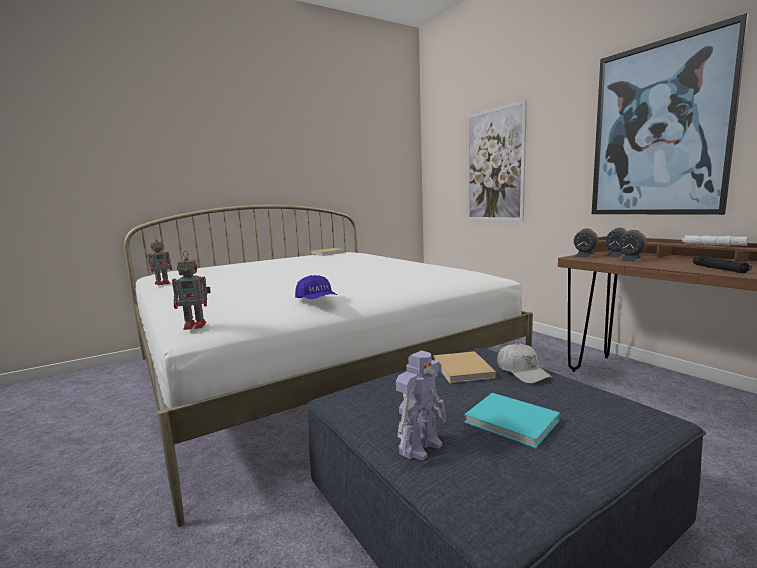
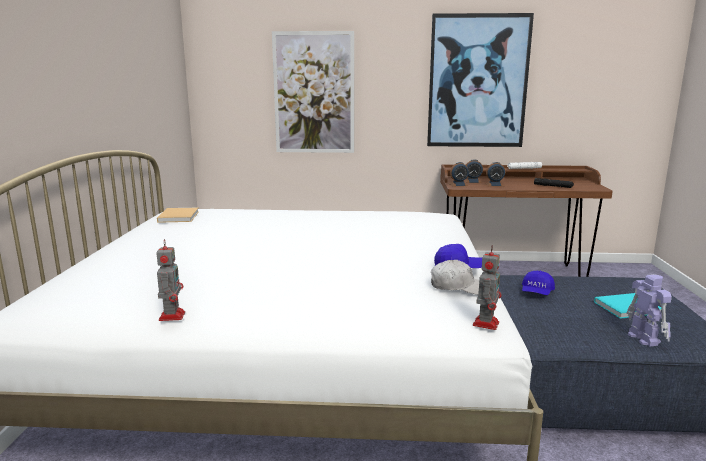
camera: 55 degrees left, 5 degrees up
(463, 370) = (536, 293): beige book -> blue cap
(522, 372) = (557, 281): white cap -> white cap (457, 287)

